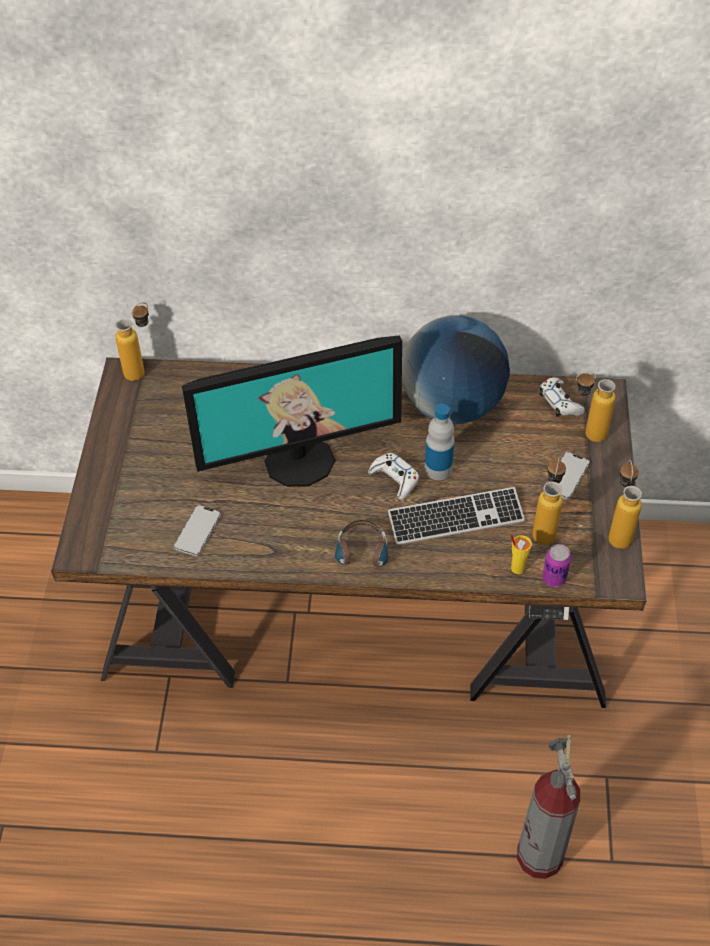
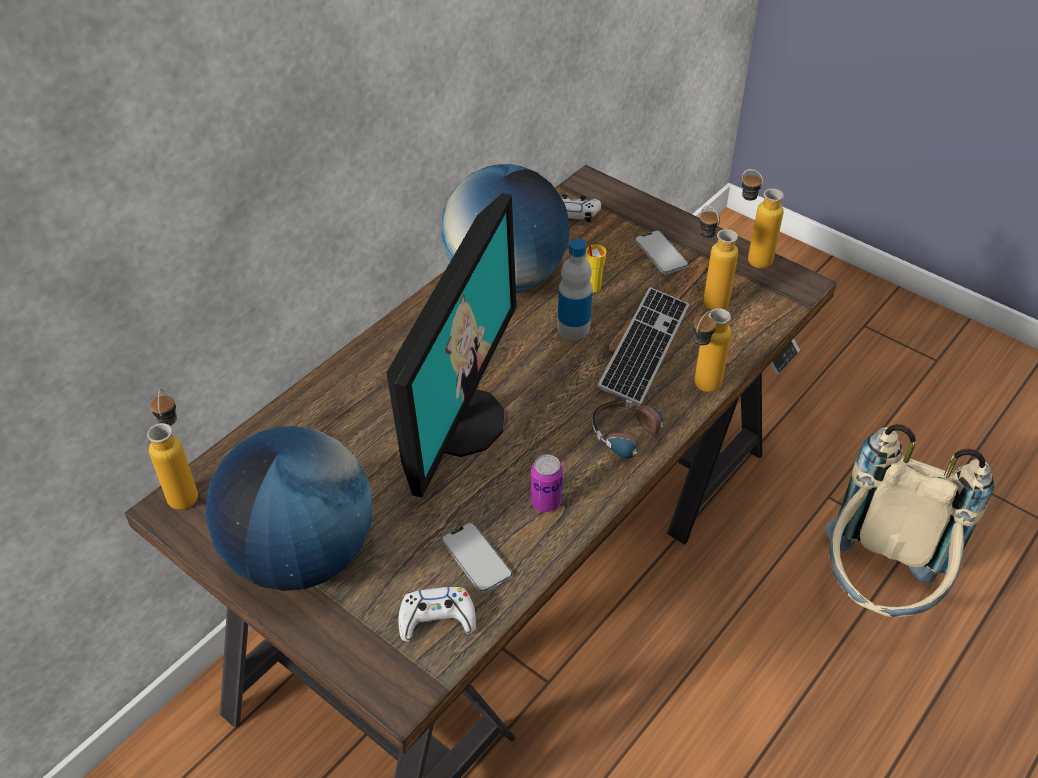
camera: 55 degrees left, 5 degrees down
(137, 450) = (301, 555): none -> globe
(394, 479) = (556, 364): white game controller -> white game controller (437, 619)
(517, 568) = (738, 339): yellow cup -> yellow cup (593, 287)
(539, 857) = (877, 591): fire extinguisher -> beige backpack
(554, 578) = (769, 322): can -> can (546, 501)
(586, 434) = (624, 217): bottle -> bottle (700, 390)

